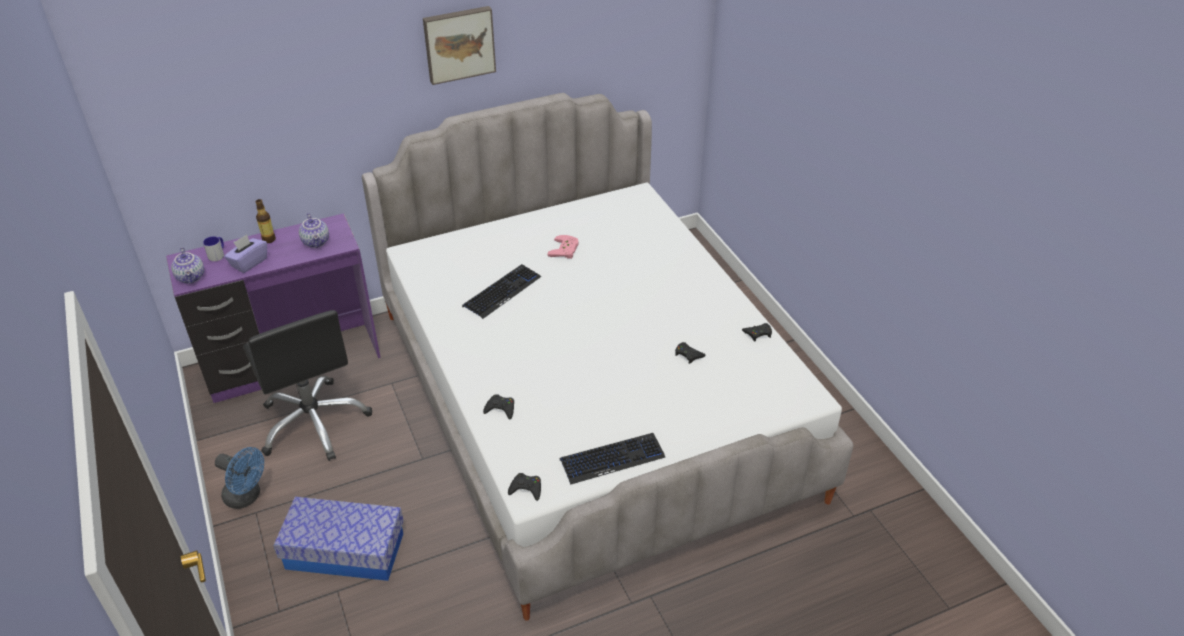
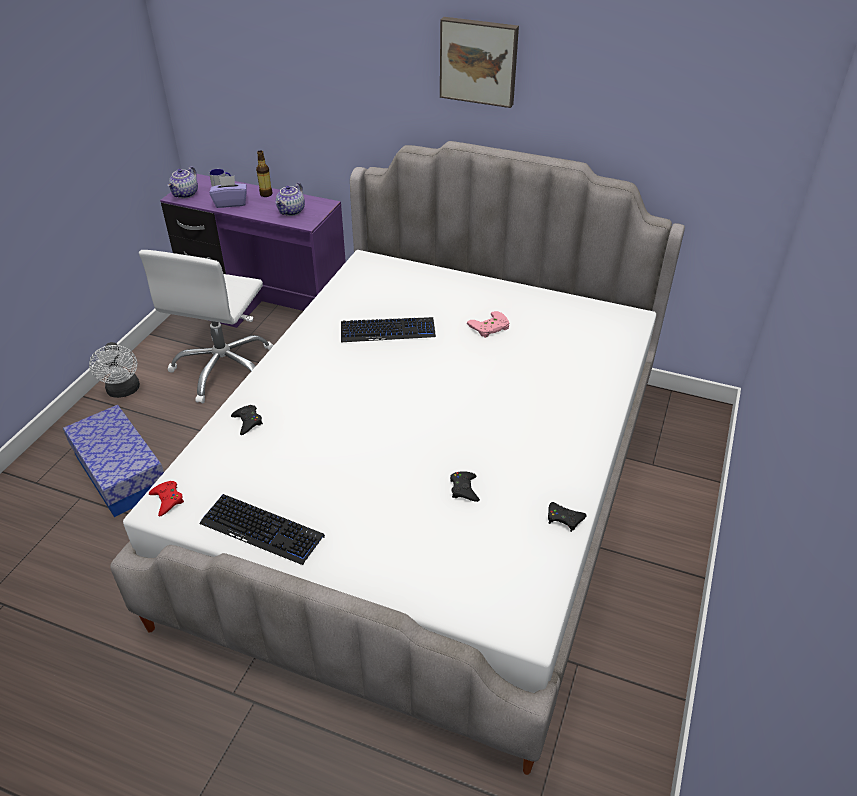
camera: 45 degrees right, 0 degrees up
(247, 497) = (124, 391): blue fan -> white fan
(314, 422) = (225, 369): black office chair -> white office chair
(526, 489) = (167, 500): black game controller -> red game controller

